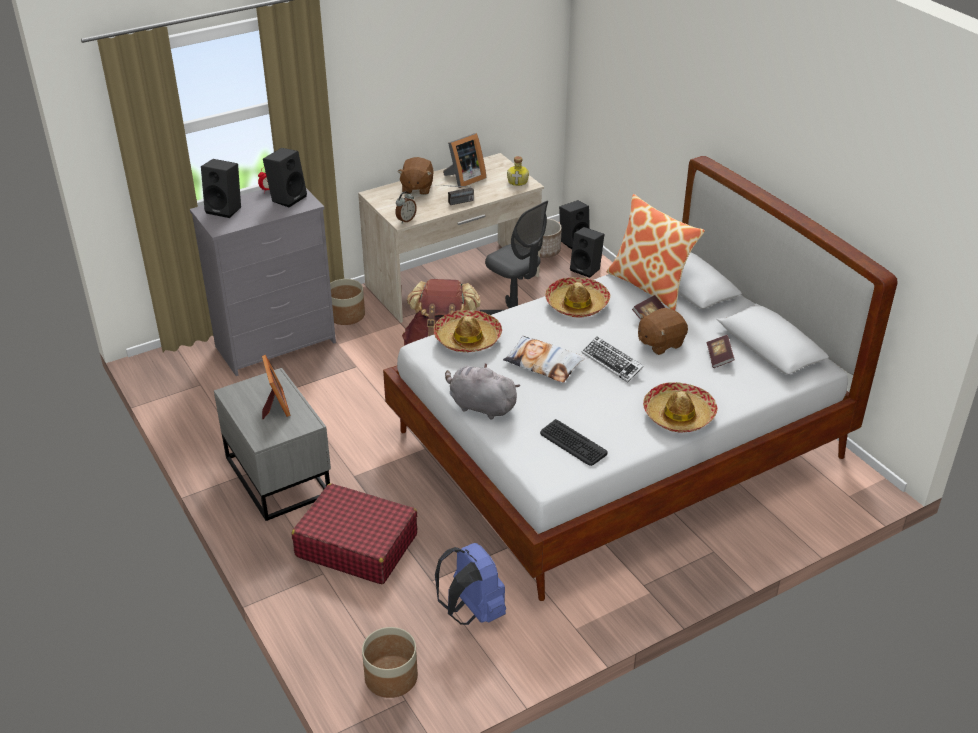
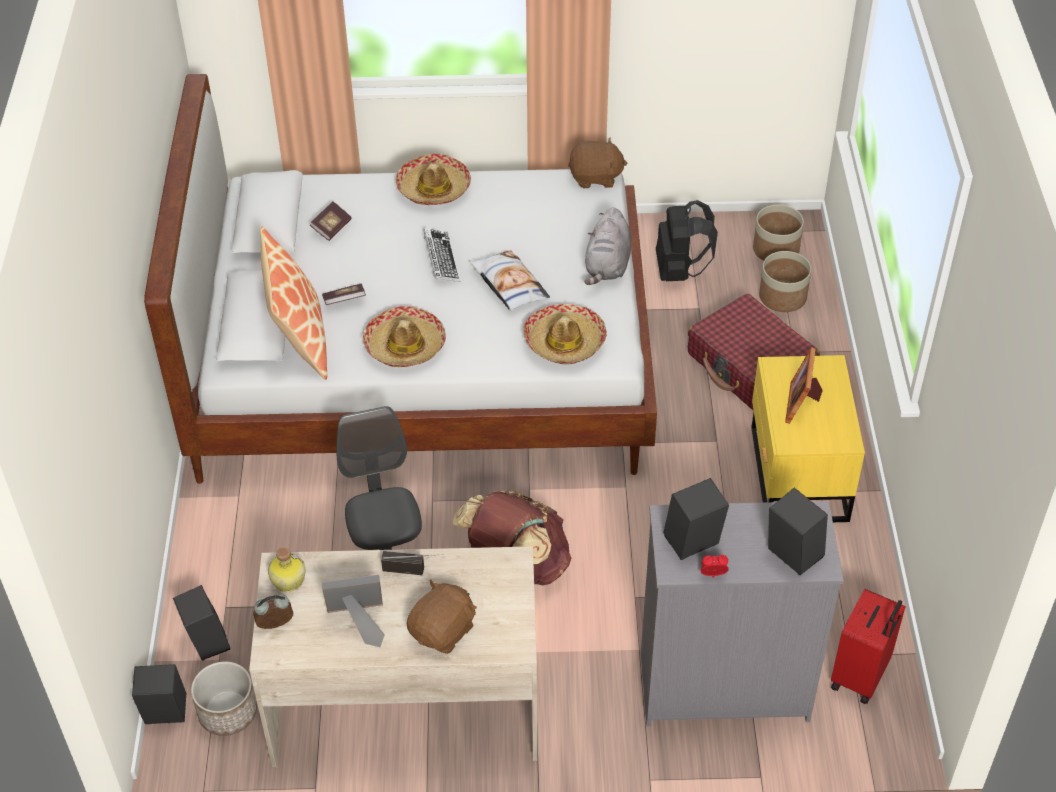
camera: 150 degrees left, 10 degrees up
(189, 376) = (861, 676): none -> red suitcase
(279, 474) = (796, 475): grey nightstand -> yellow nightstand
(346, 315) = (600, 702): planter -> planter (783, 297)
(406, 220) = (507, 562): alarm clock -> alarm clock (276, 626)
(472, 611) = (680, 271): blue backpack -> black backpack
(480, 406) = (607, 266): grey plush toy -> grey plush toy turned 45 degrees clockwise
(572, 443) = (553, 198): keyboard -> none
(660, 343) = (369, 266): brown plush toy -> brown plush toy (595, 178)

